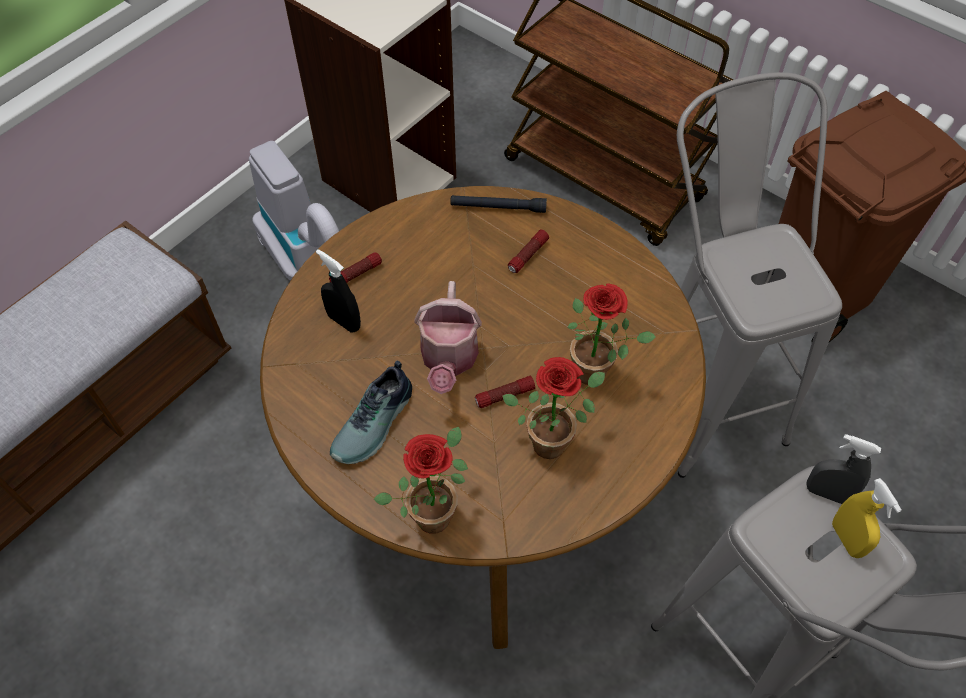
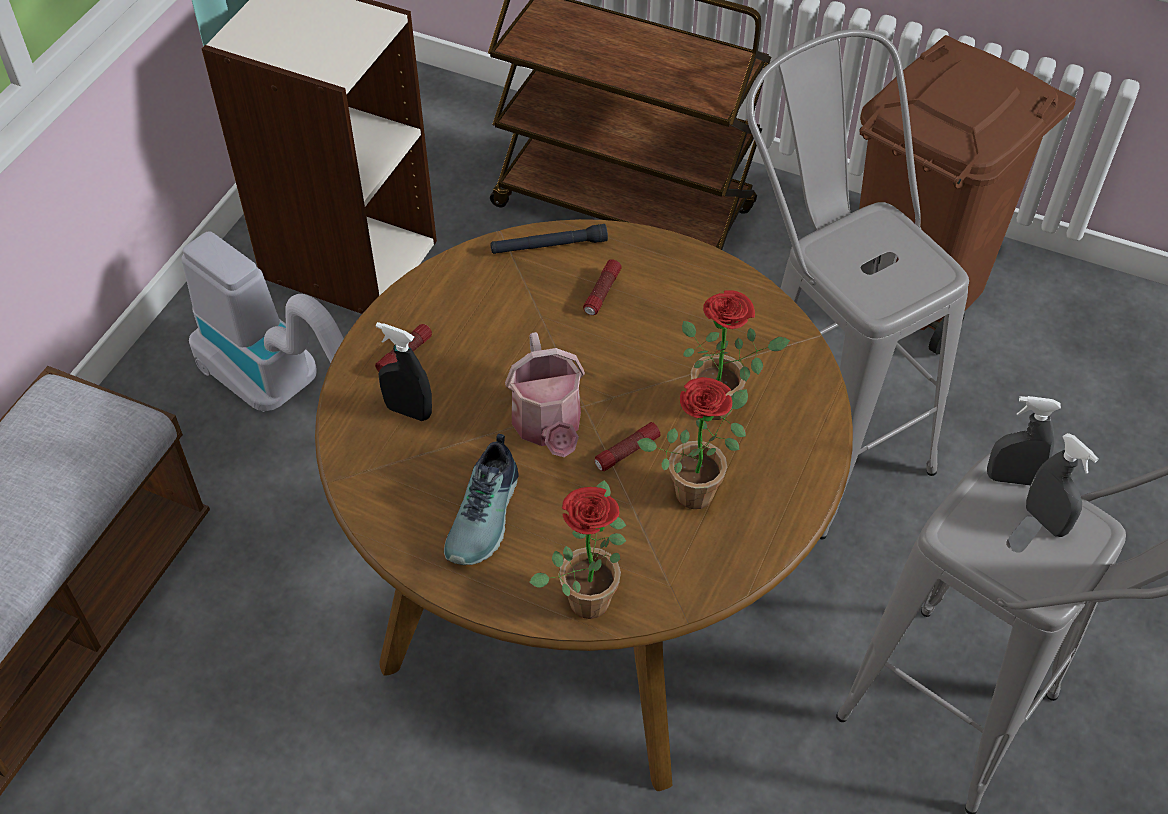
camera: 15 degrees left, 5 degrees down
(846, 539) = (1045, 520): yellow spray bottle -> grey spray bottle

